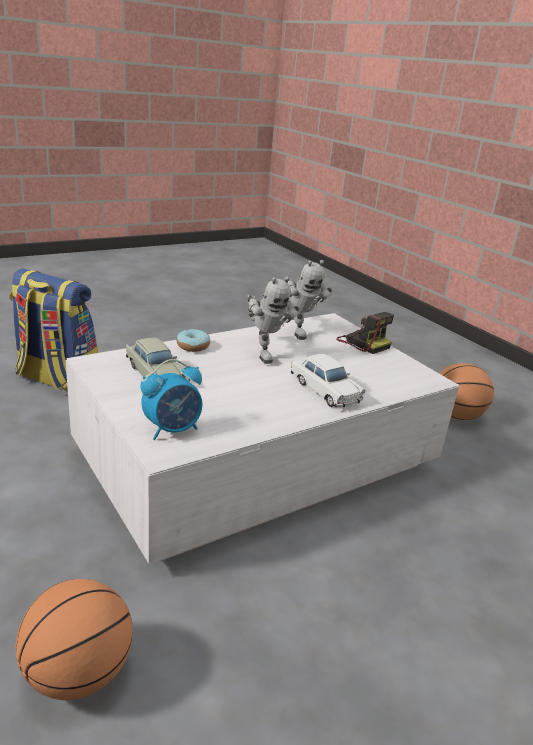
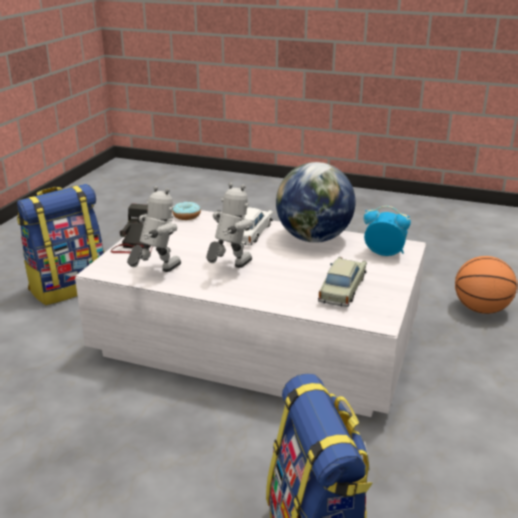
camera: 125 degrees left, 0 degrees up
(193, 346) = (271, 299): donut -> donut (186, 216)
(266, 413) = (313, 238): none -> globe
(456, 416) = (69, 287): basketball -> backpack

